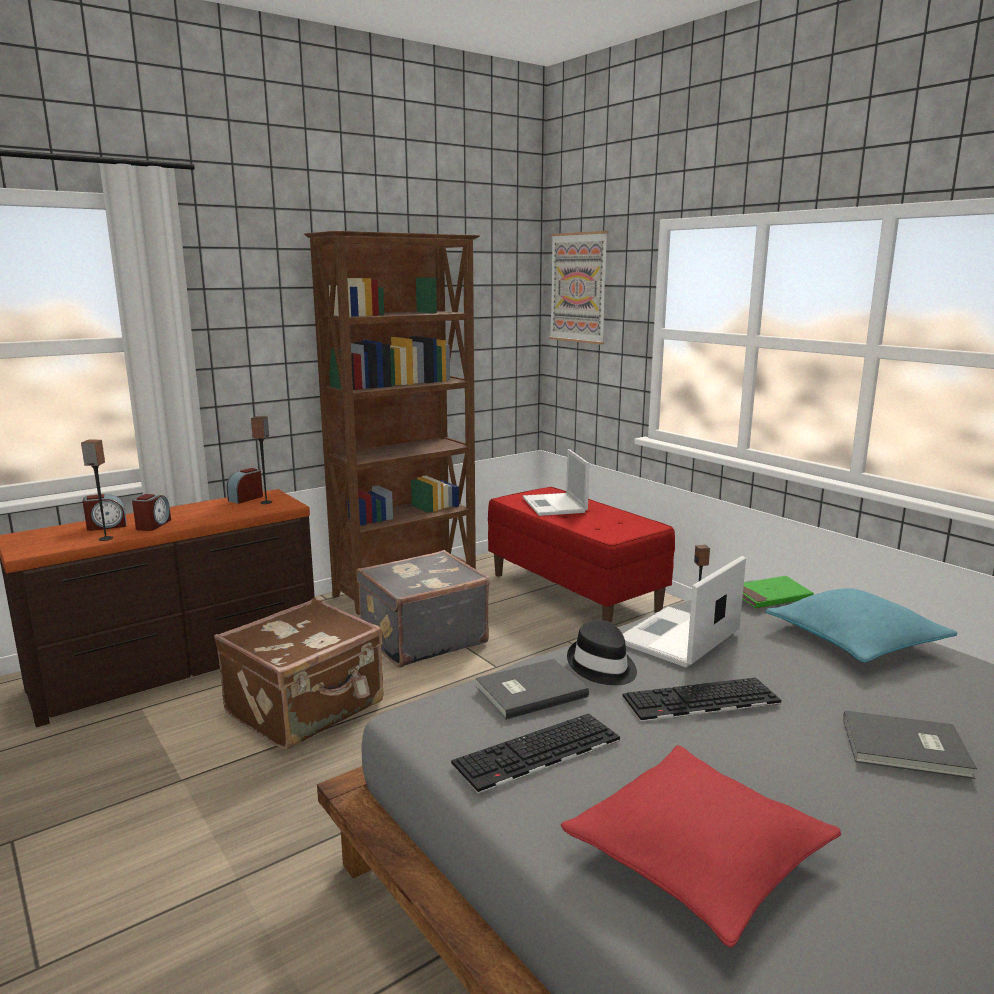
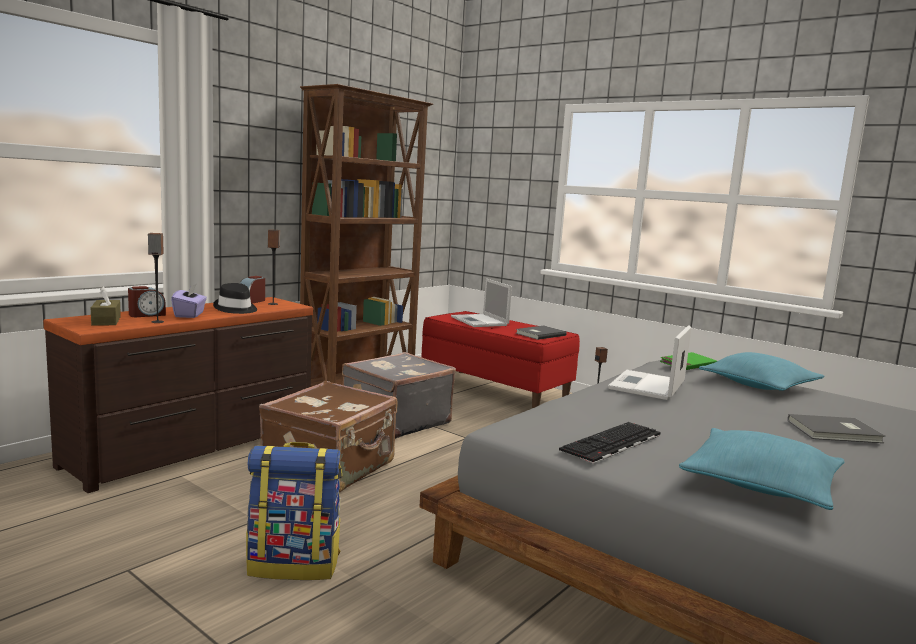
camera: 15 degrees left, 5 degrees down
(53, 538) = (106, 321): none -> brown tissue box
(153, 525) = (190, 315): alarm clock -> purple tissue box
(185, 851) = (295, 564): none -> backpack
(528, 691) = (573, 413): grey book -> grey book (539, 334)
(578, 288) = (491, 154): picture -> none
(602, 666) = (610, 401): black hat -> black hat (235, 309)
(697, 856) = (760, 483): red pillow -> turquoise pillow
(700, 701) = (691, 416): keyboard -> none

